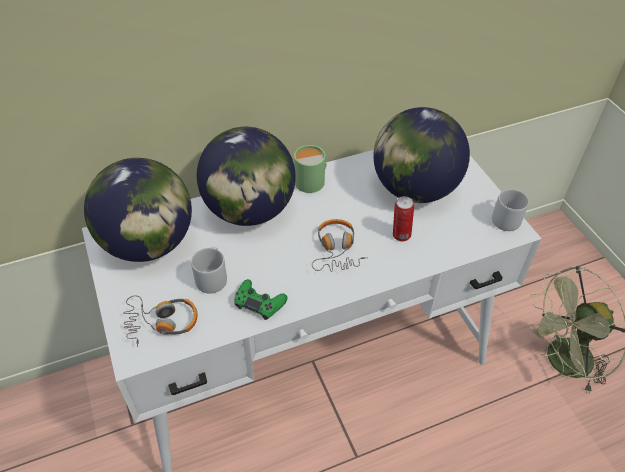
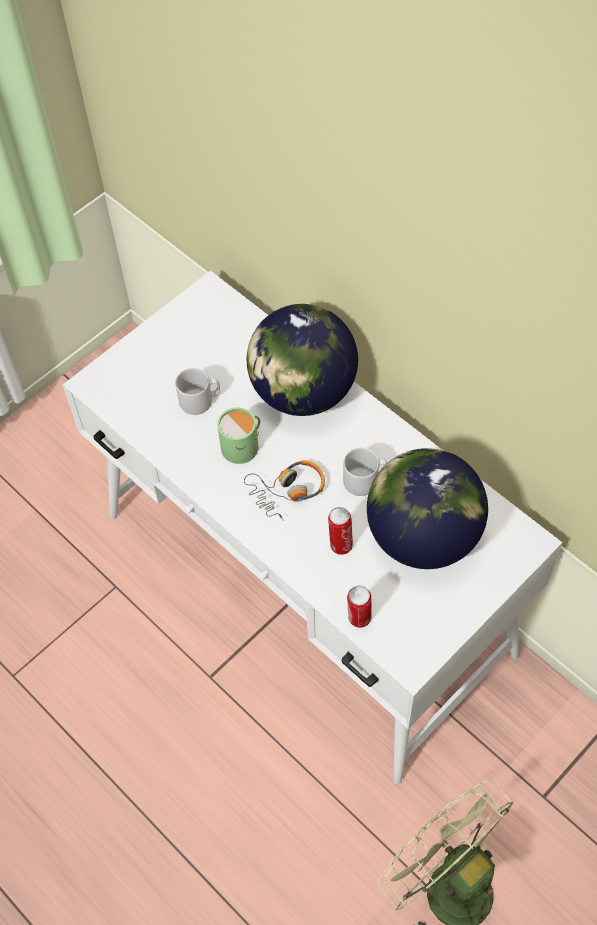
camera: 70 degrees right, 10 degrees up
(148, 244) = (216, 331): globe -> none
(161, 322) = (133, 386): headphones -> none
(259, 303) = (188, 451): green game controller -> none
(308, 179) = (380, 426): green mug -> green mug (243, 445)
(469, 246) = (359, 619): none -> can
(505, 218) = (427, 648): grey mug -> grey mug (365, 480)

